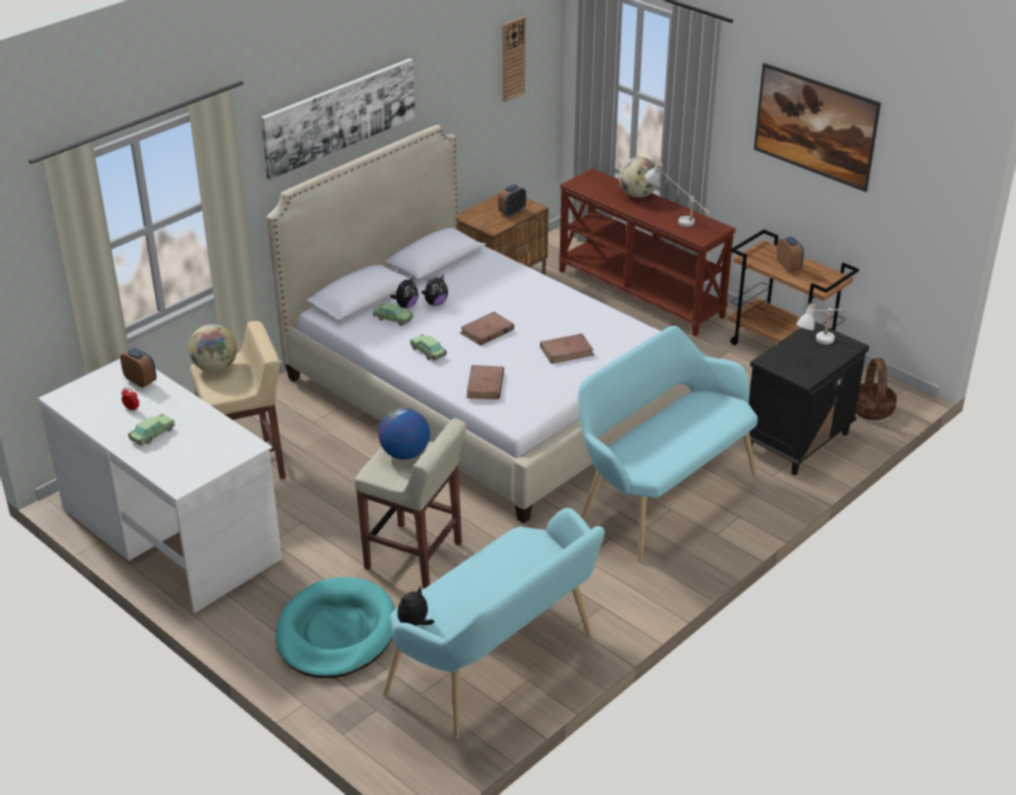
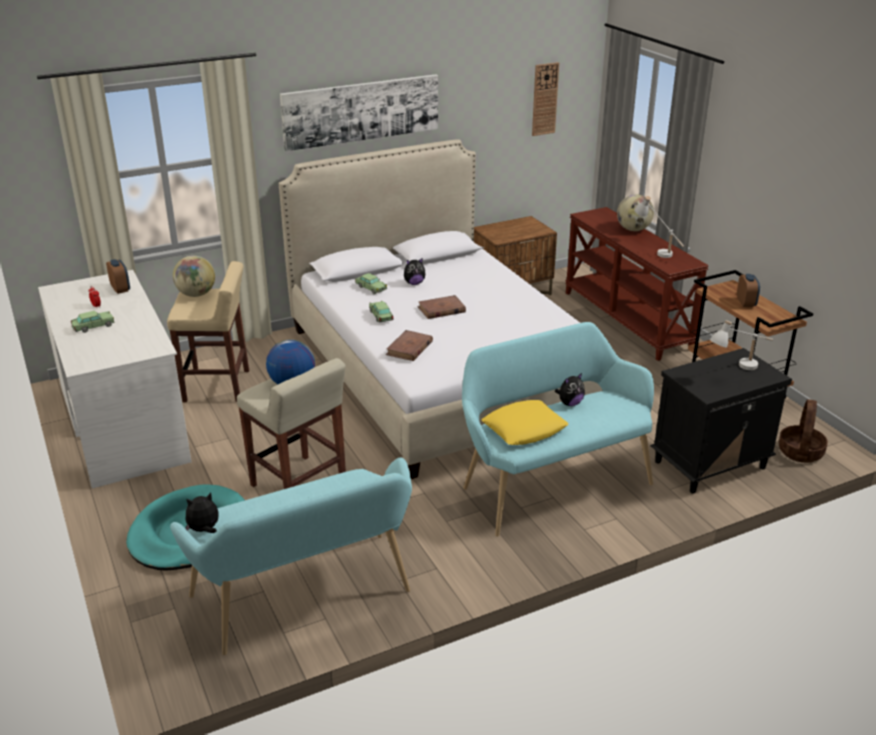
camera: 20 degrees right, 5 degrees down
(406, 306) = (389, 281): plush toy -> plush toy (570, 403)
(512, 212) = (524, 231): alarm clock -> none
(566, 351) = (500, 336): brown book -> none
(647, 449) = (524, 429): none -> yellow pillow
(812, 148) = (784, 190): picture -> none

